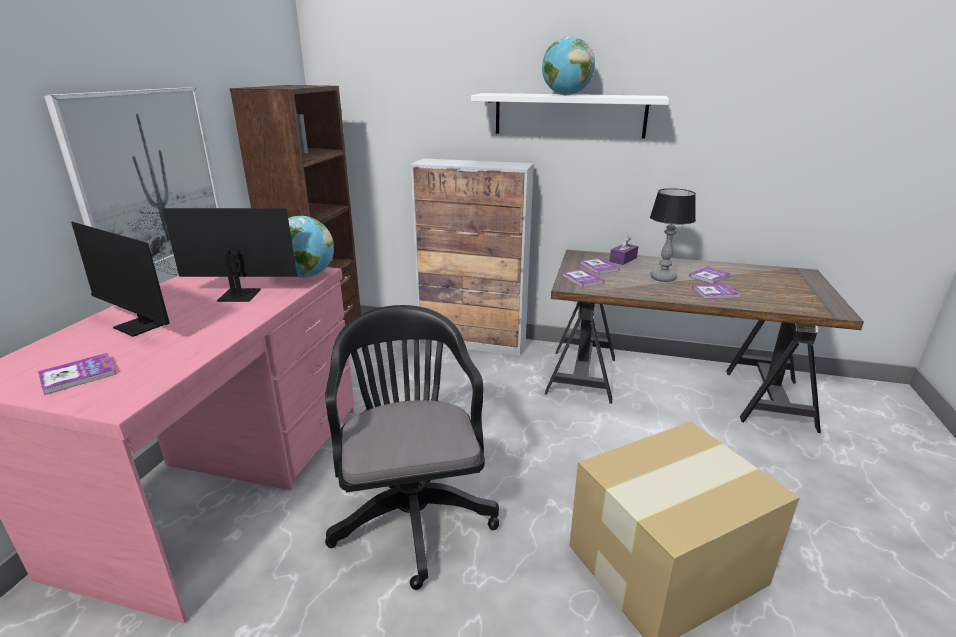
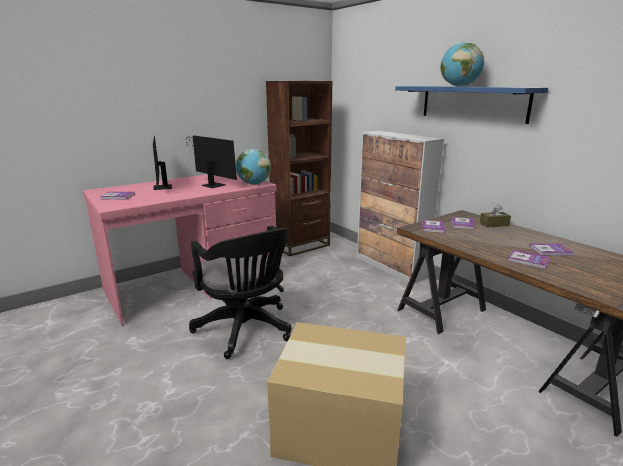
camera: 40 degrees right, 5 degrees down
(149, 179) = (204, 123): picture -> none
(412, 510) = (246, 330): black office chair -> black office chair turned 120 degrees clockwise
(569, 115) = (472, 103): white shelf -> blue shelf
(623, 259) = (494, 224): purple tissue box -> brown tissue box
(662, 278) = (501, 241): table lamp -> none

